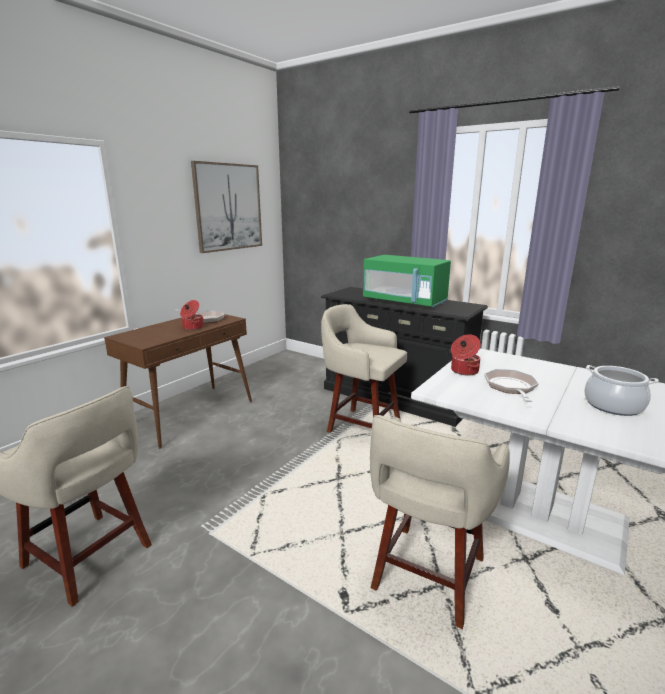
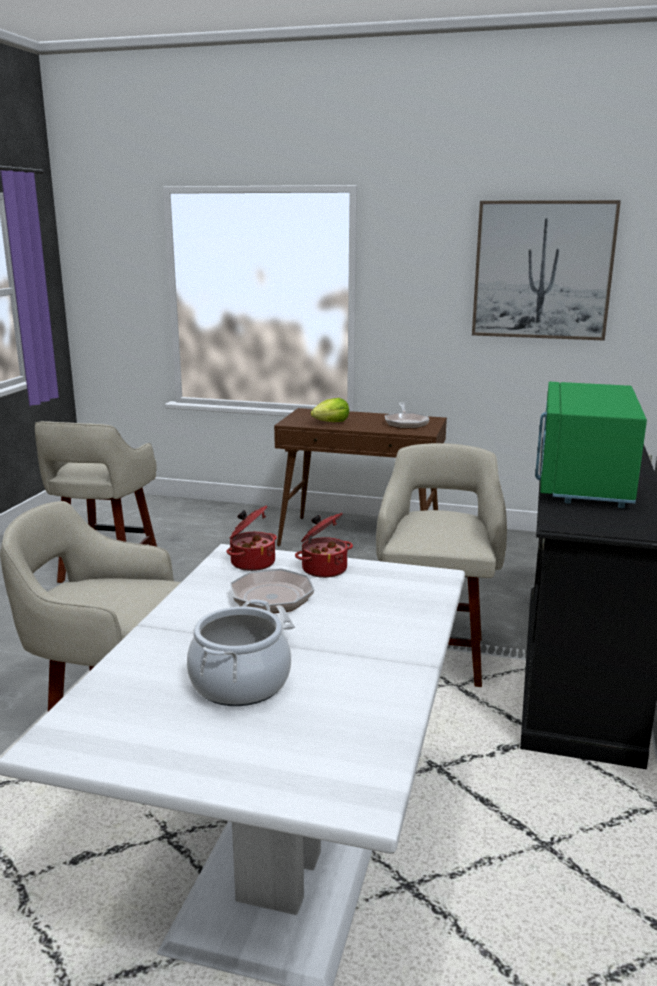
camera: 70 degrees right, 0 degrees up
(168, 334) = (331, 422): none -> lettuce
(192, 327) = (365, 425): cooking pot -> cooking pot (252, 562)
(511, 388) = (273, 602): frying pan -> frying pan turned 90 degrees counterclockwise

